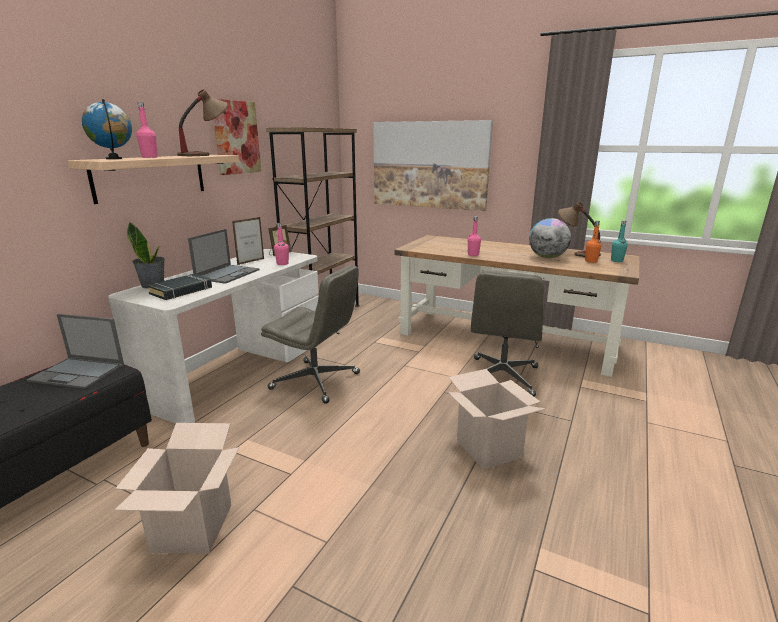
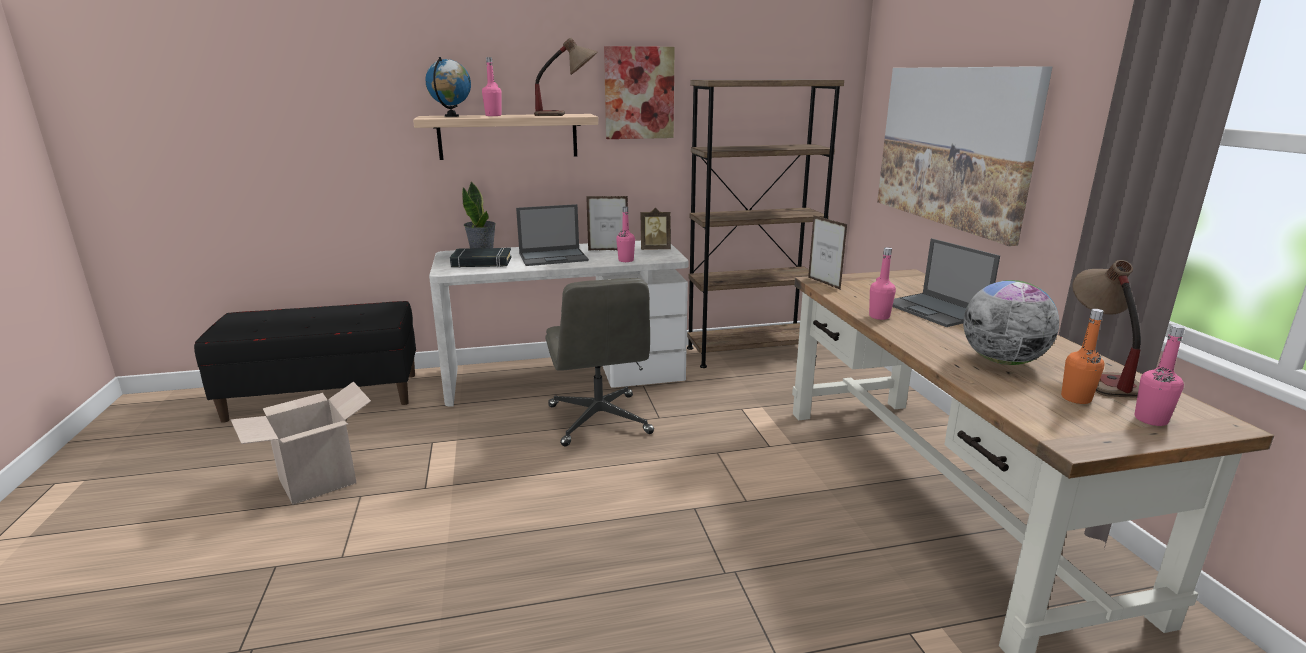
camera: 50 degrees right, 0 degrees up
(78, 373) = (371, 314): laptop -> laptop (936, 310)
(414, 248) = (824, 283): none -> picture frame
(488, 449) = (602, 599): cardboard box -> none
(502, 377) = (809, 539): grey office chair -> none
(616, 261) = (1150, 419): turquoise bottle -> pink bottle

